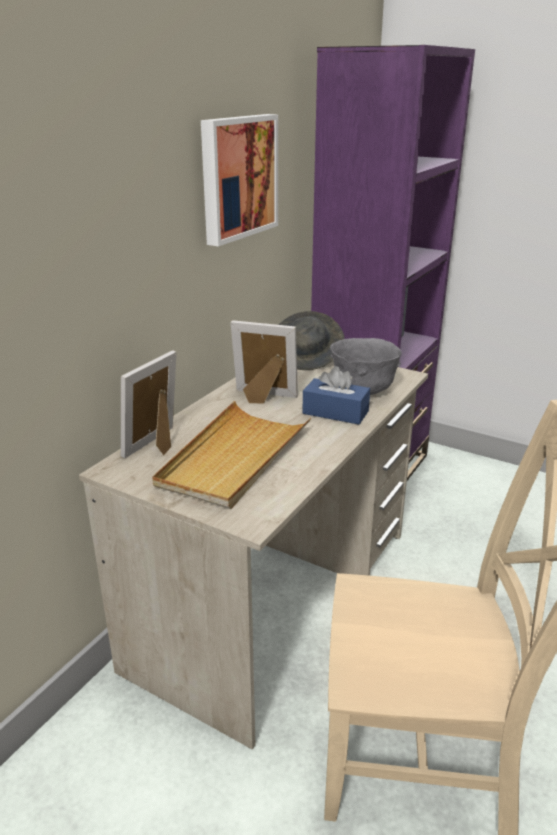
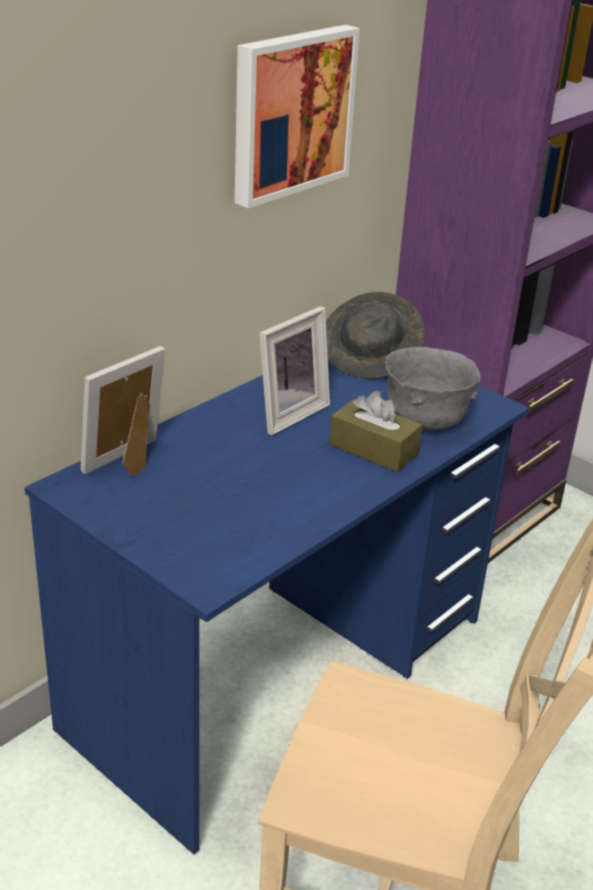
camera: 10 degrees right, 5 degrees up
(234, 457) = (218, 494): beige tray -> none
(263, 398) = (287, 413): picture frame -> picture frame turned 105 degrees clockwise
(276, 597) = (281, 673): beige desk -> blue desk
(335, 412) = (373, 449): blue tissue box -> brown tissue box

